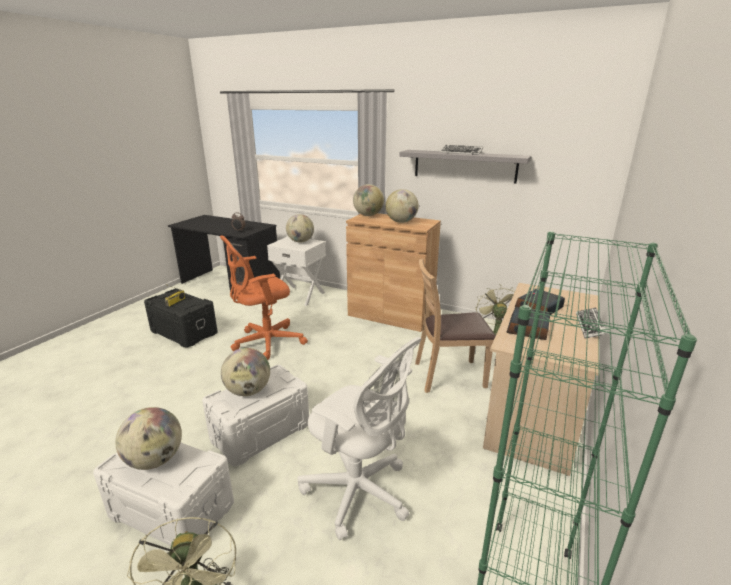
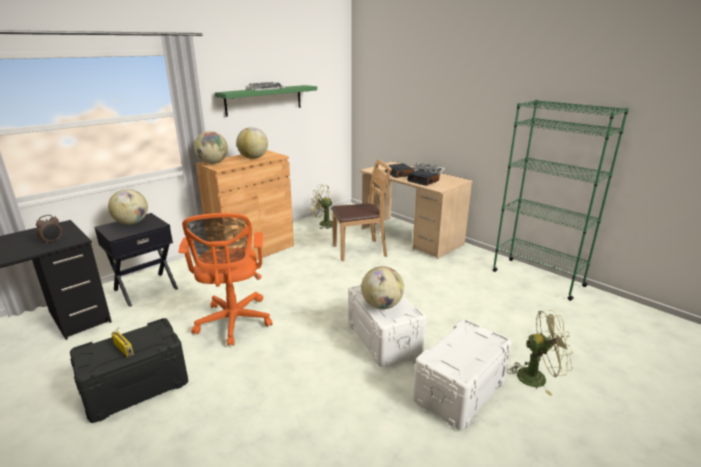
camera: 70 degrees left, 0 degrees up
(155, 460) = (459, 353): globe -> none
(300, 295) = (145, 288): white nightstand -> black nightstand
(360, 492) = (461, 305): white office chair -> none
(448, 375) = (360, 250): brown chair -> brown chair turned 120 degrees counterclockwise
(464, 166) = (264, 100): grey shelf -> green shelf

